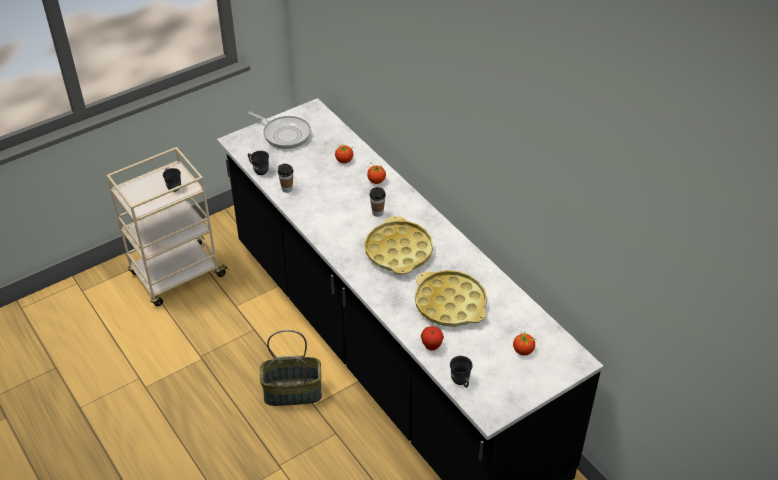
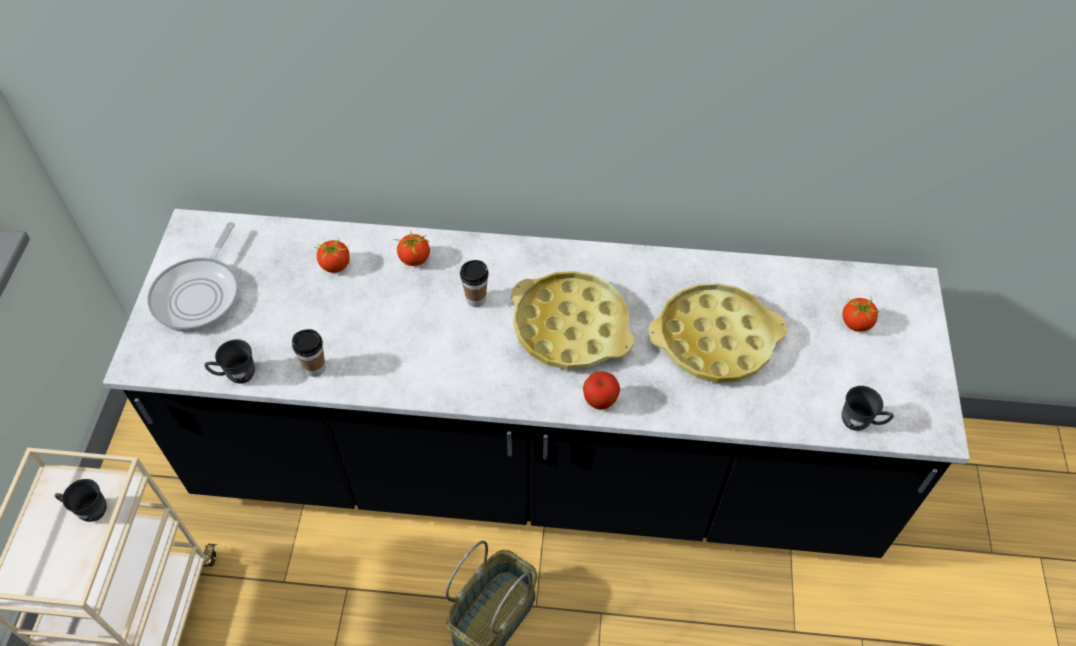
camera: 50 degrees left, 10 degrees up
(284, 134) = (200, 294): frying pan -> frying pan turned 120 degrees clockwise
(431, 346) = (773, 411): apple -> apple (599, 402)

